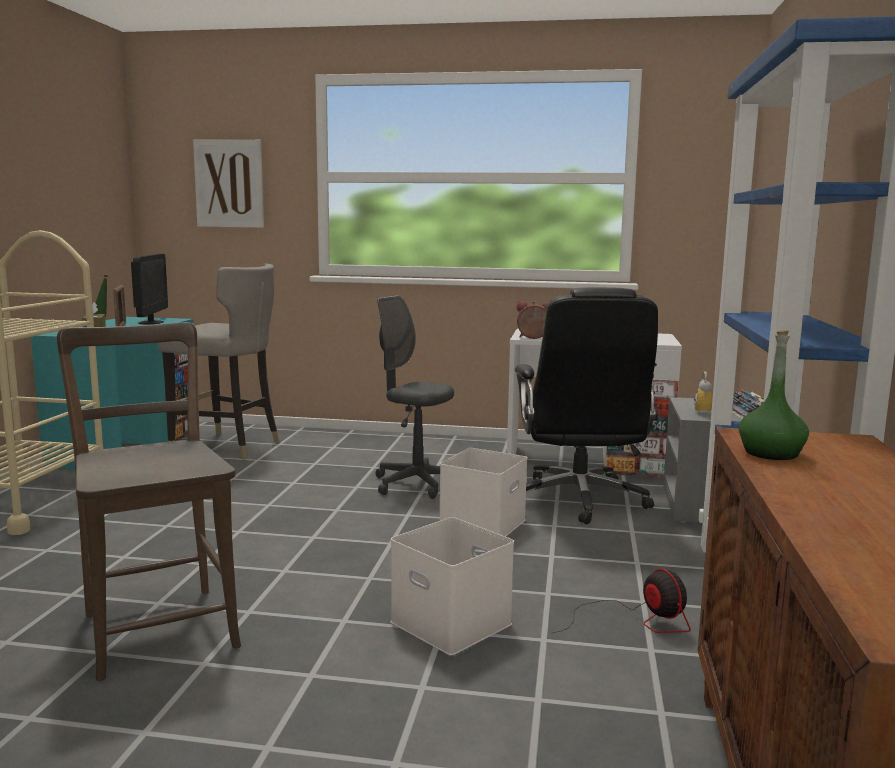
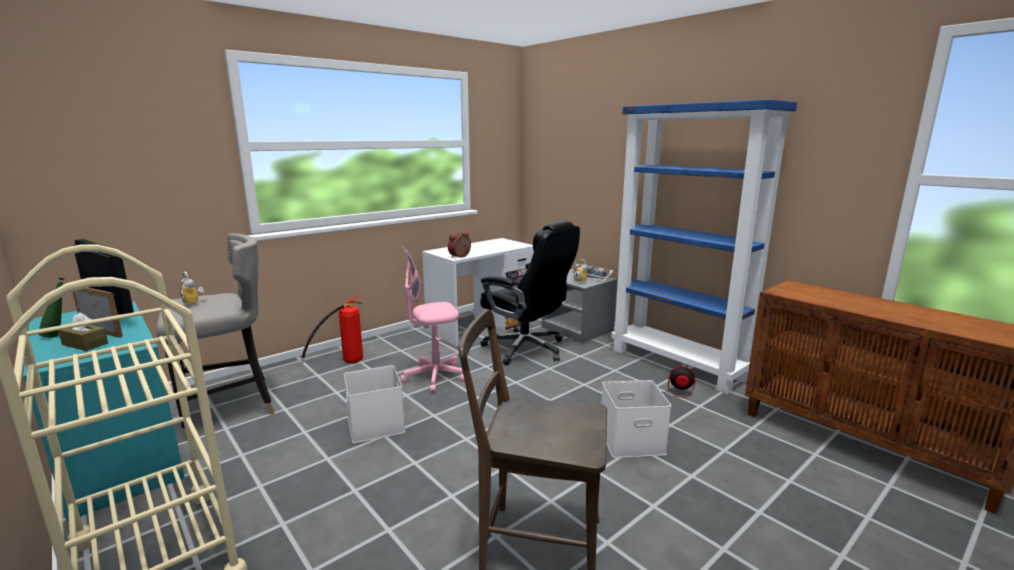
camera: 50 degrees left, 5 degrees up
(211, 325) = (194, 303): none -> alarm clock
(229, 184) = (135, 155): picture -> none
(371, 446) = (343, 363): none -> fire extinguisher
(415, 484) = (434, 377): grey office chair -> pink office chair
(482, 523) = (521, 383): white storage box -> white storage box (374, 424)
(770, 453) = (812, 298): green bottle -> none

